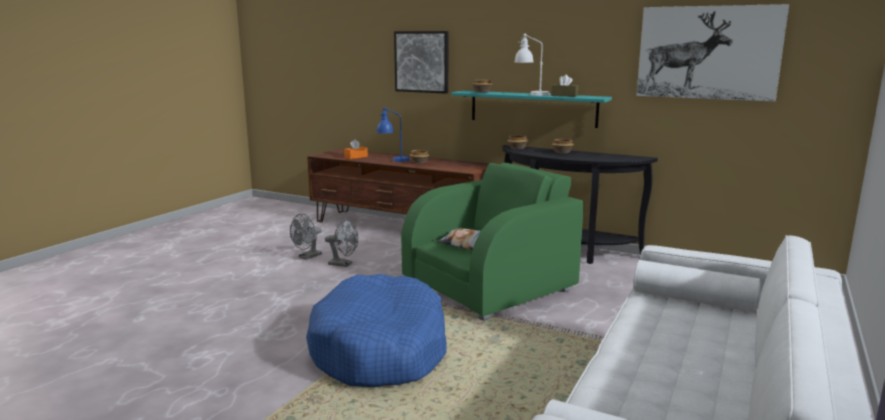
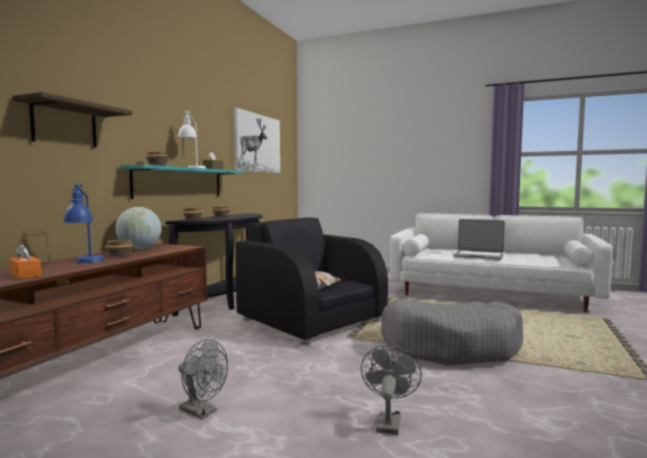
camera: 95 degrees left, 10 degrees down
(344, 264) = (243, 381): grey fan -> grey fan (388, 421)
(381, 349) = (451, 347): blue dog bed -> grey dog bed
(422, 62) = (64, 125): picture -> shelf
(457, 163) = (139, 249): none -> globe
(490, 286) = (310, 320): green armchair -> black armchair
(653, 346) = (478, 256): none -> laptop

